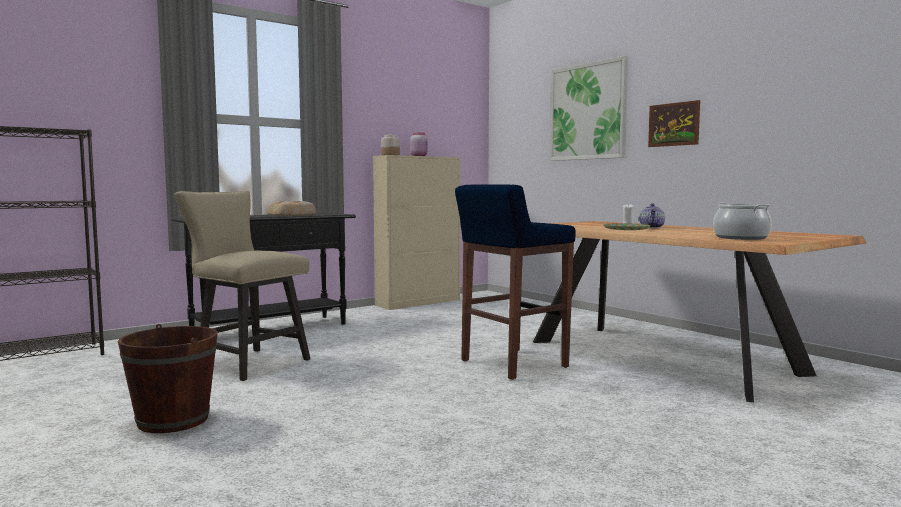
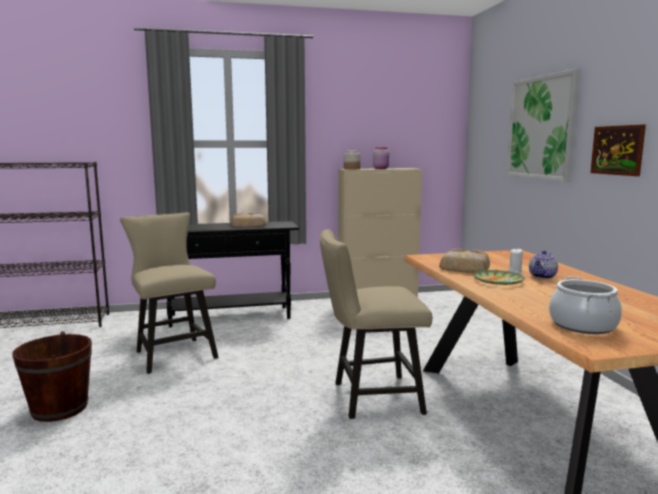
camera: 25 degrees right, 5 degrees up
(512, 364) = (370, 397): blue stool -> beige chair
(579, 227) = (464, 267): none -> bread

